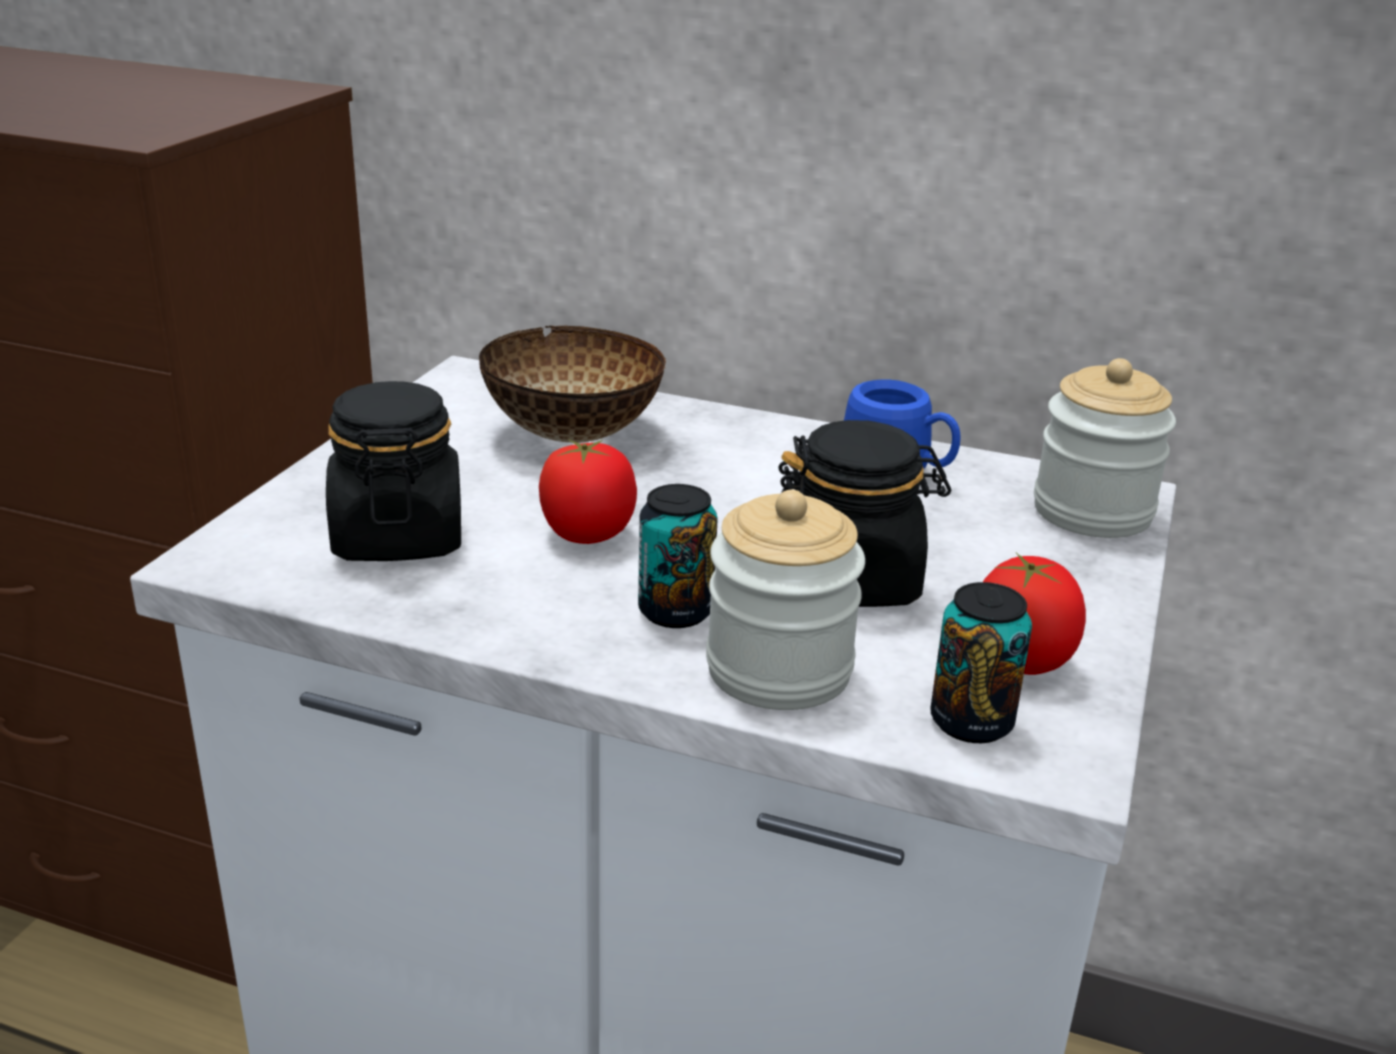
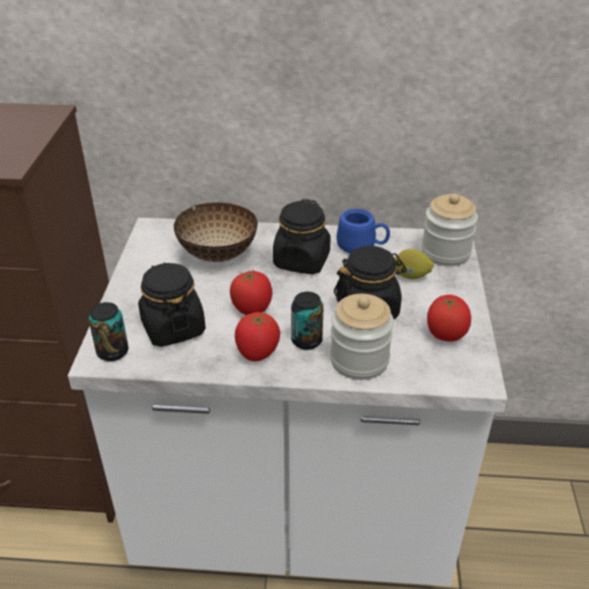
camera: 15 degrees left, 10 degrees up
(550, 612) = (257, 352): none -> tomato
(746, 473) = (301, 261): none -> black jar
(971, 722) = (439, 367): can -> can (112, 352)
(987, 539) = (411, 276): none -> lemon

